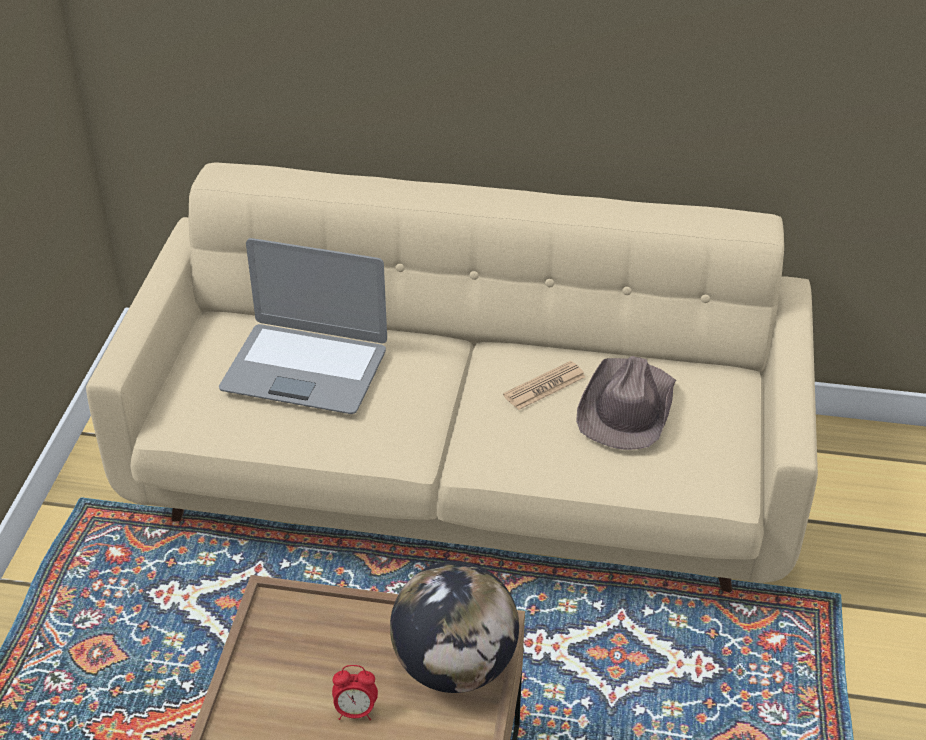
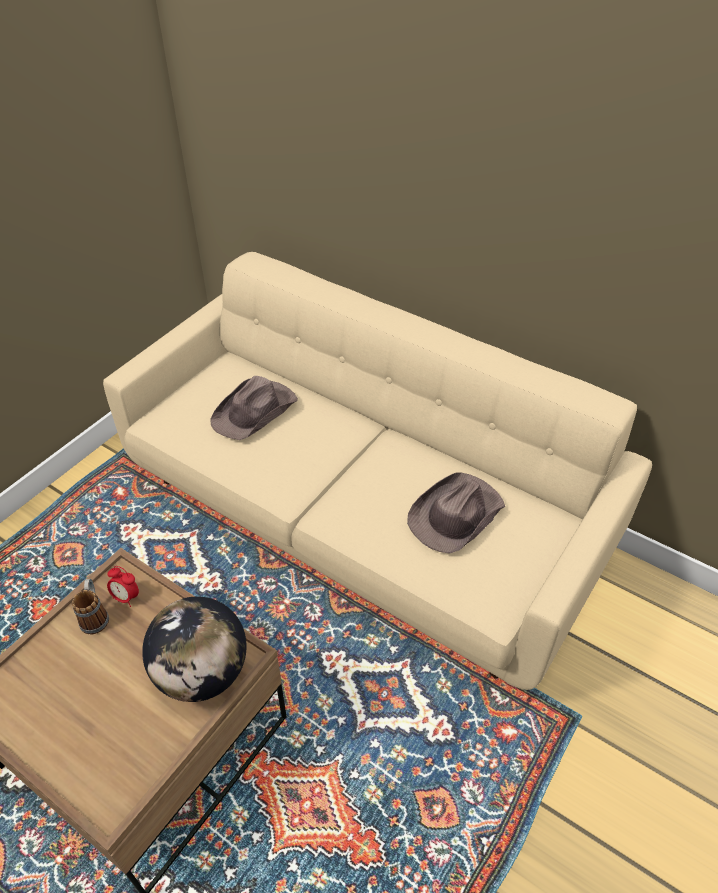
camera: 25 degrees right, 5 degrees up
(276, 659) = (95, 616): none -> mug
(305, 369) = (255, 411): laptop -> brown hat
(355, 711) = (116, 678): alarm clock -> alarm clock (126, 597)
(544, 386) = (406, 478): newspaper -> none

